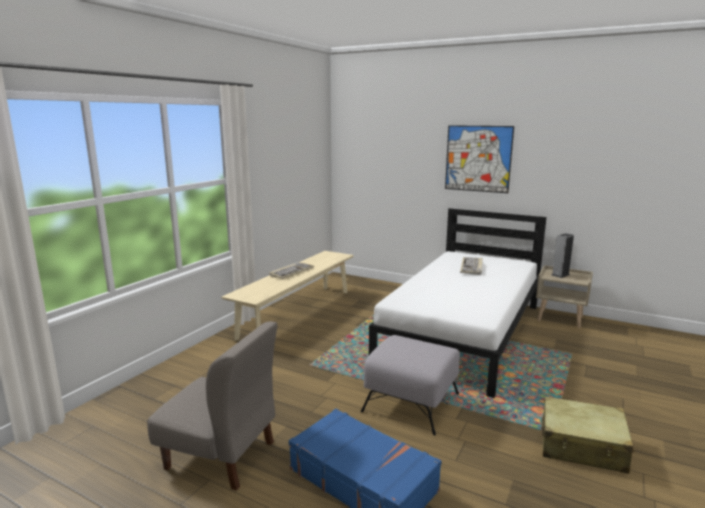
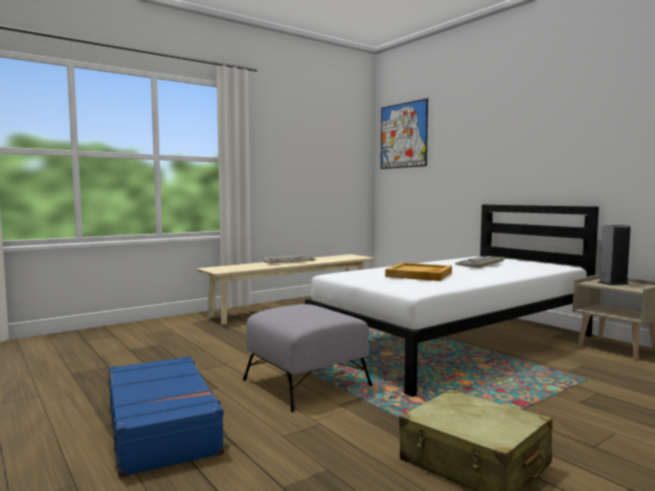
camera: 25 degrees right, 10 degrees down
(221, 455) = (74, 383): grey chair -> none
(454, 292) = (419, 275): none -> beige tray
(478, 158) = (515, 141): picture -> picture (403, 135)

